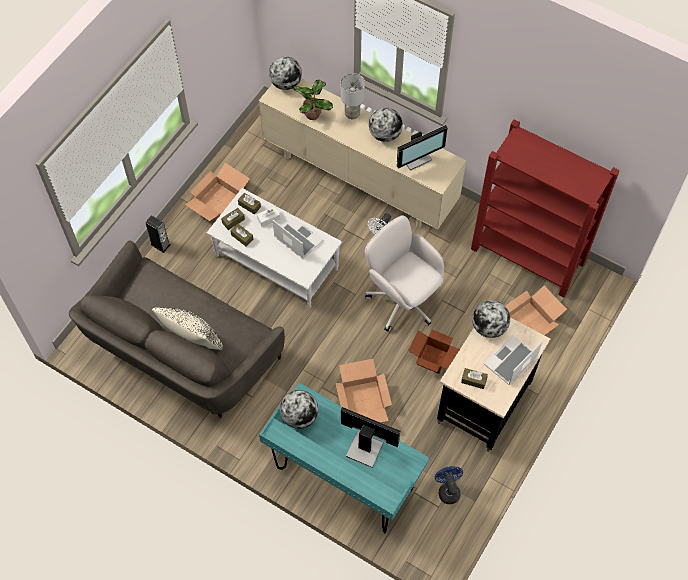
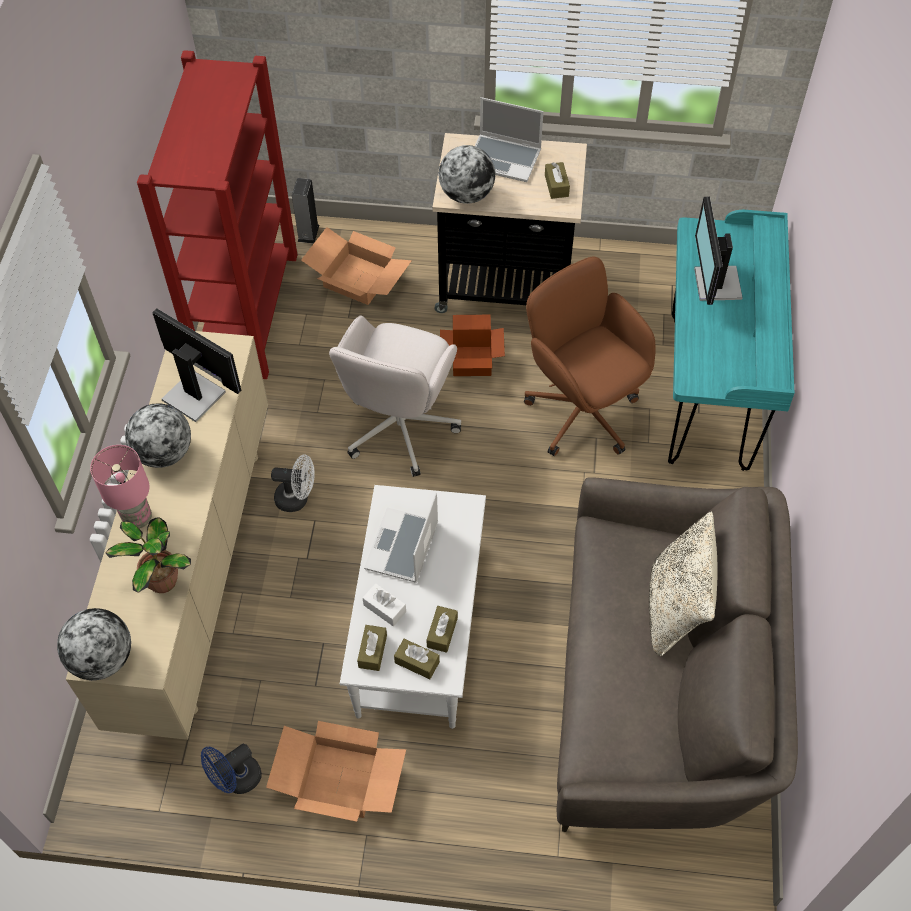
camera: 115 degrees left, 5 degrees down
(160, 244) = (479, 836): speaker -> speaker (308, 233)
(299, 416) = (724, 372): globe -> none
(352, 114) = (137, 518): grey table lamp -> pink table lamp
(364, 400) = (582, 414): cardboard box -> brown office chair
(448, 490) = (644, 283): blue fan -> blue fan (236, 780)

